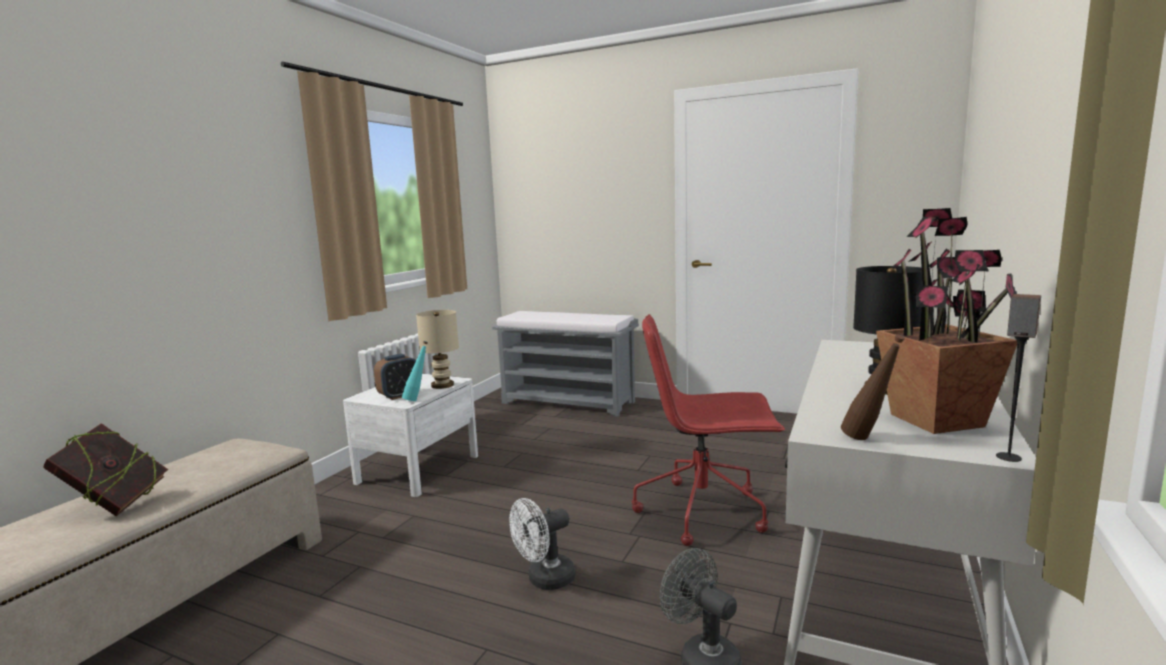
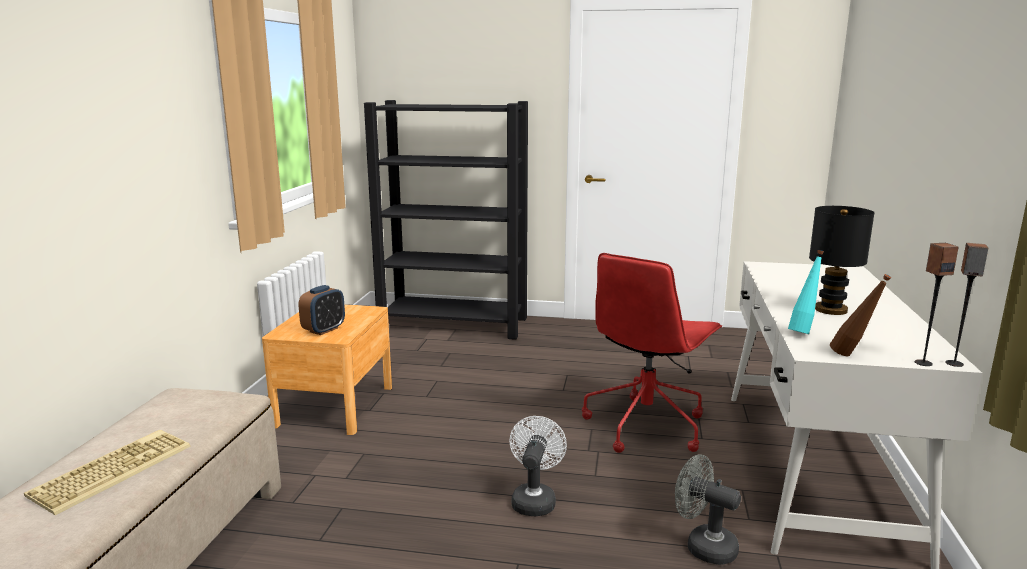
camera: 15 degrees left, 5 degrees up
(116, 505) = (112, 470): book -> keyboard
(417, 399) = (349, 333): turquoise bottle -> turquoise bottle (803, 331)
(418, 469) = (335, 406): white nightstand -> brown nightstand
(443, 385) = (362, 316): beige table lamp -> none
(544, 580) = (534, 499): white fan -> white fan turned 150 degrees clockwise
(569, 402) = (454, 324): grey bench -> black bookcase
(707, 512) = (647, 424): red office chair -> red office chair turned 45 degrees counterclockwise
(937, 420) = (889, 336): potted plant -> none
(962, 454) = (923, 363): none -> speaker

